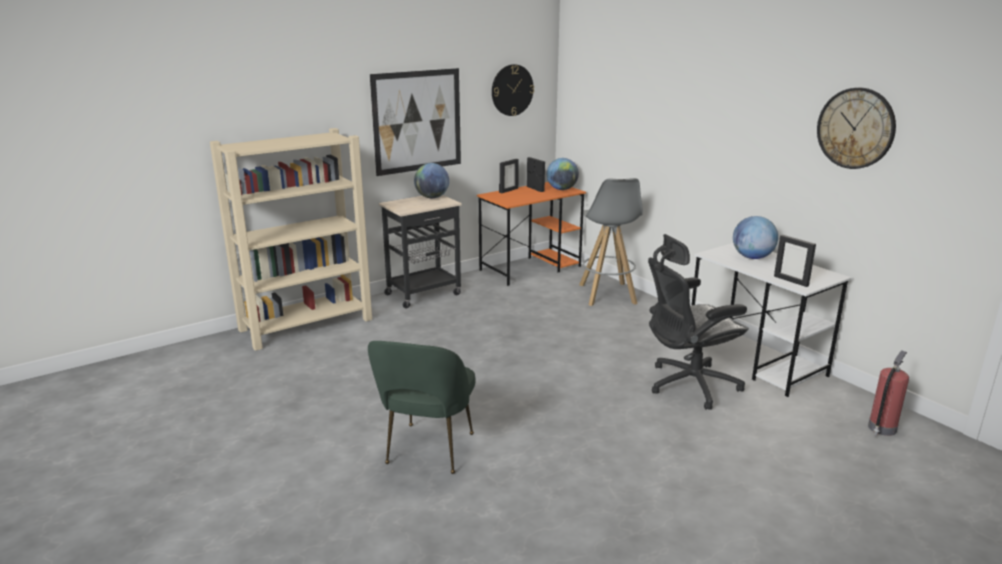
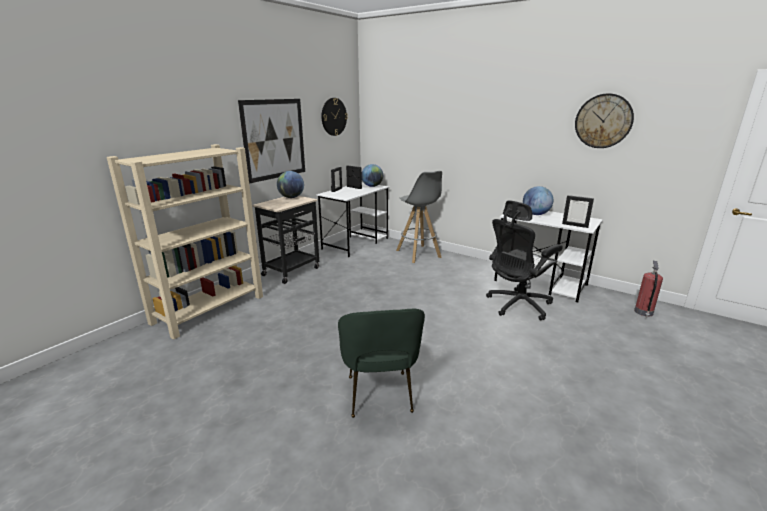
camera: 20 degrees left, 0 degrees up
(531, 268) = (356, 243): orange desk -> white desk

